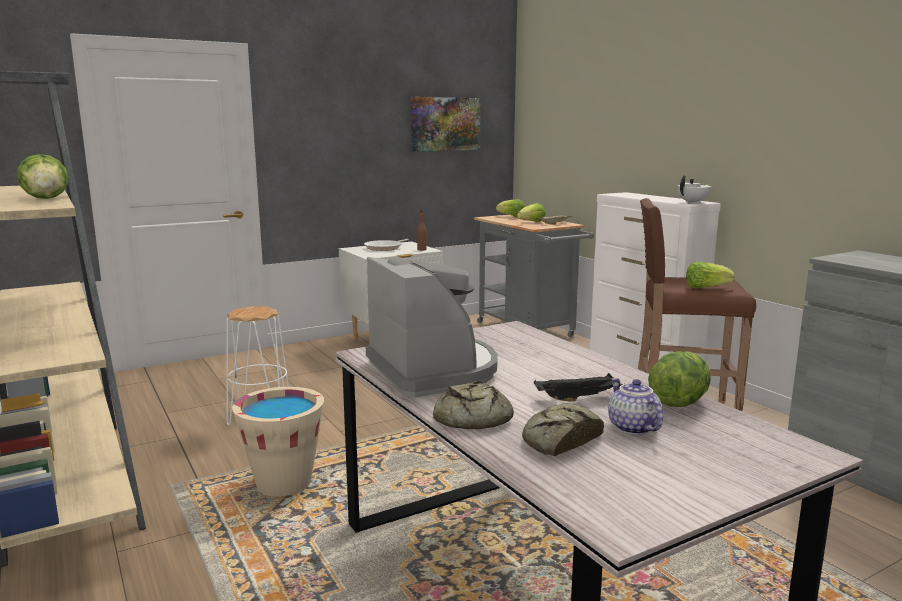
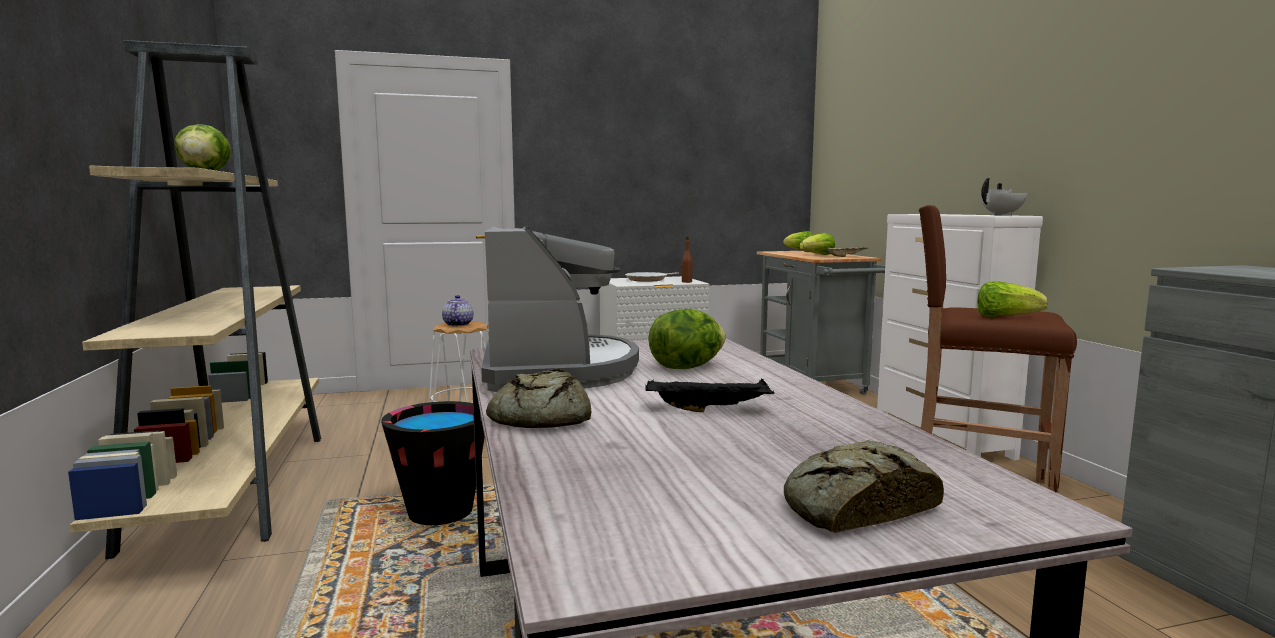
camera: 15 degrees right, 5 degrees down
(284, 484) = (440, 513): beige bucket -> black bucket
(445, 124) = (728, 148): picture -> none
(559, 440) = (628, 451): bread -> bread (855, 507)
(631, 427) = (752, 447): teapot -> teapot (457, 324)
(679, 402) = (856, 425): lettuce -> lettuce (687, 367)

